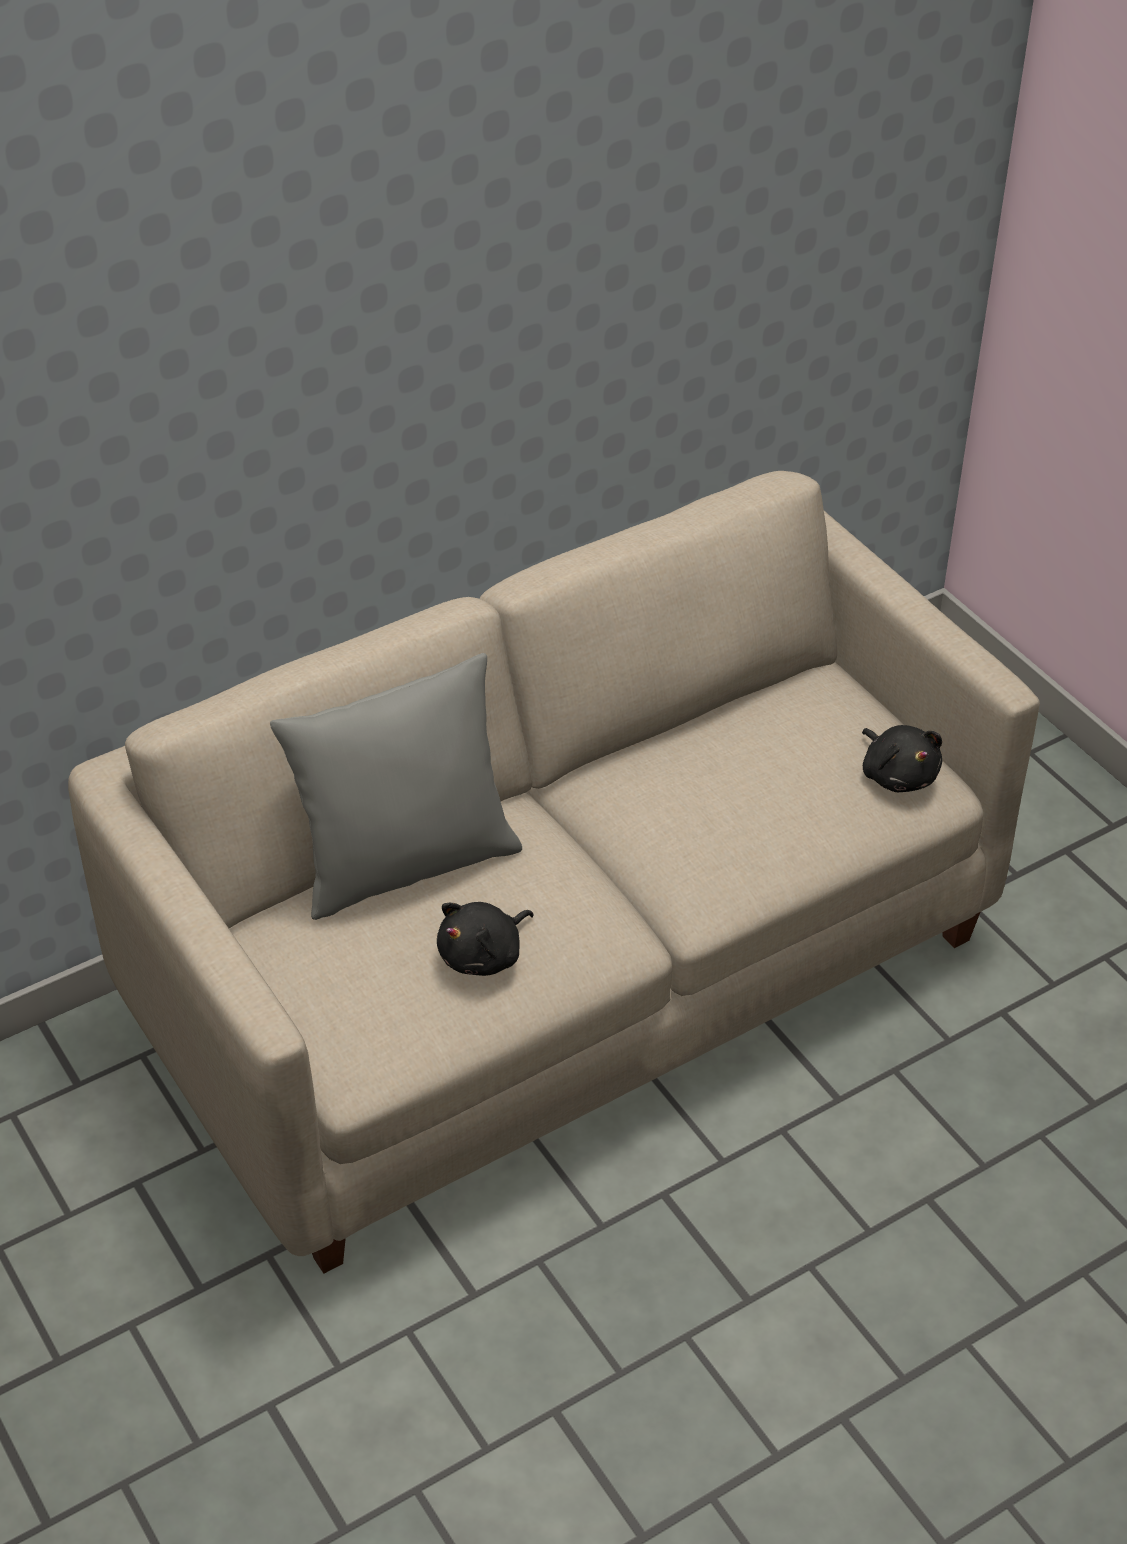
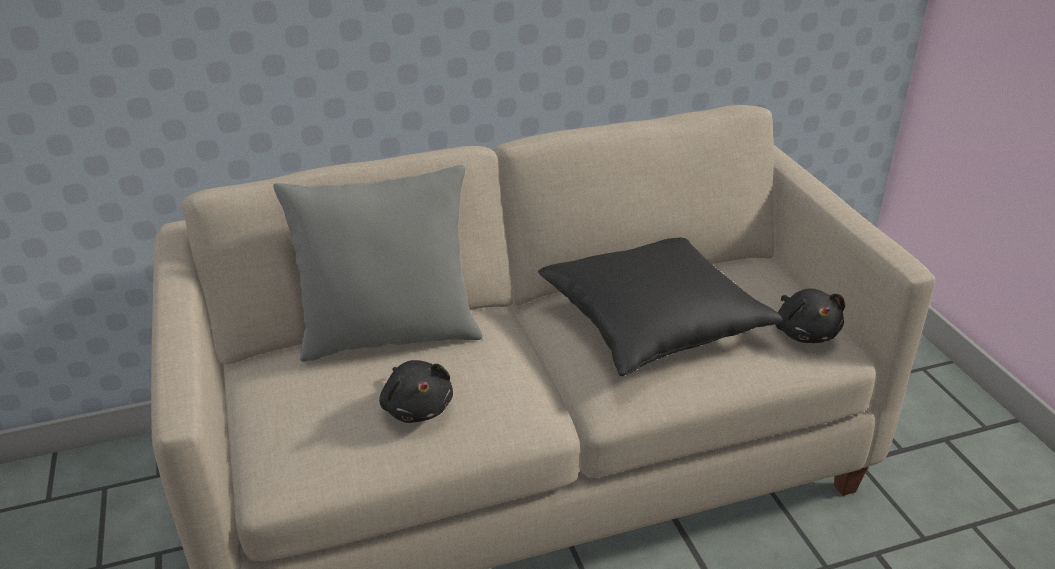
camera: 15 degrees right, 10 degrees down
(484, 955) = (417, 407): black plush toy -> black plush toy turned 90 degrees counterclockwise
(719, 792) = (653, 322): none -> black pillow

